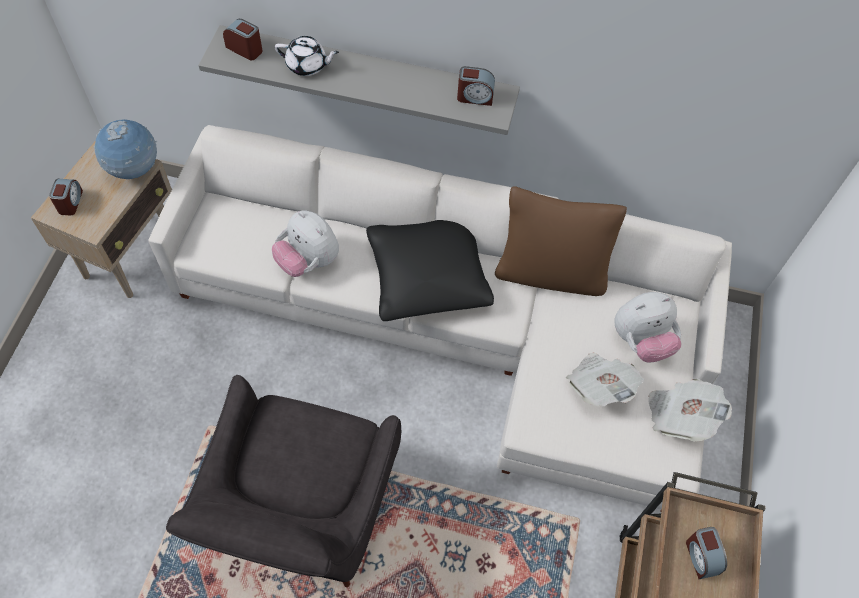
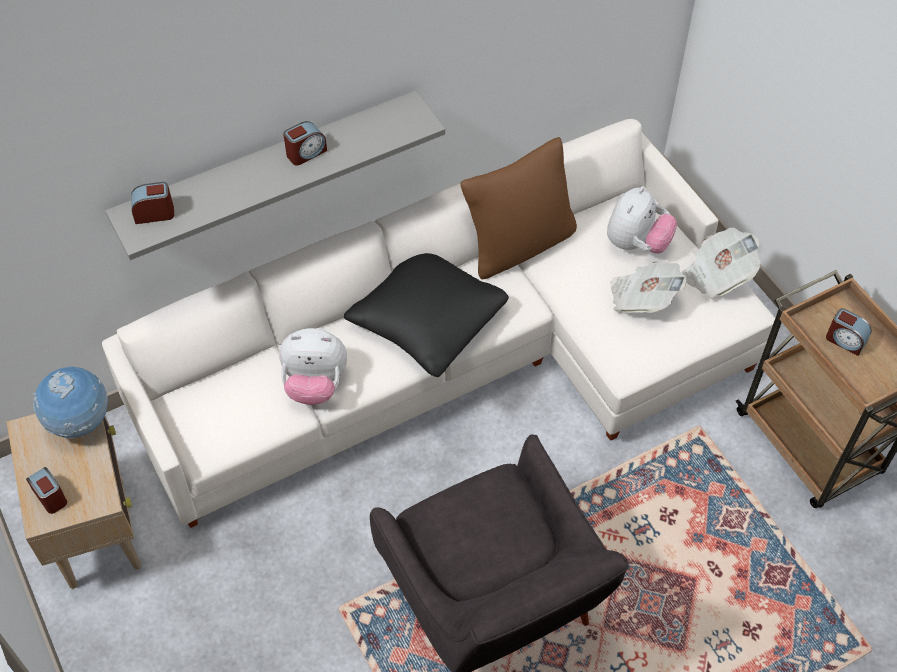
camera: 40 degrees left, 5 degrees down
(307, 65) = (226, 189): white teapot -> none
(475, 97) = (391, 121): alarm clock -> alarm clock (306, 153)

